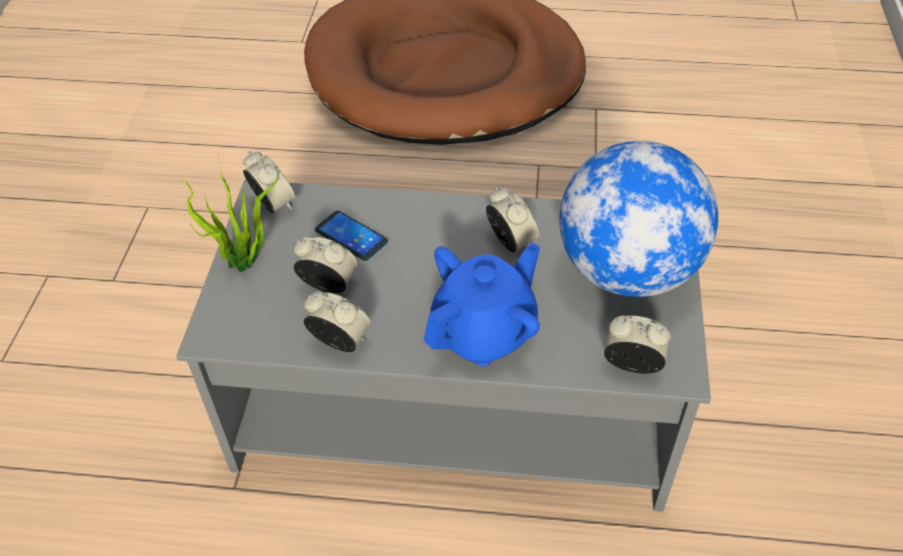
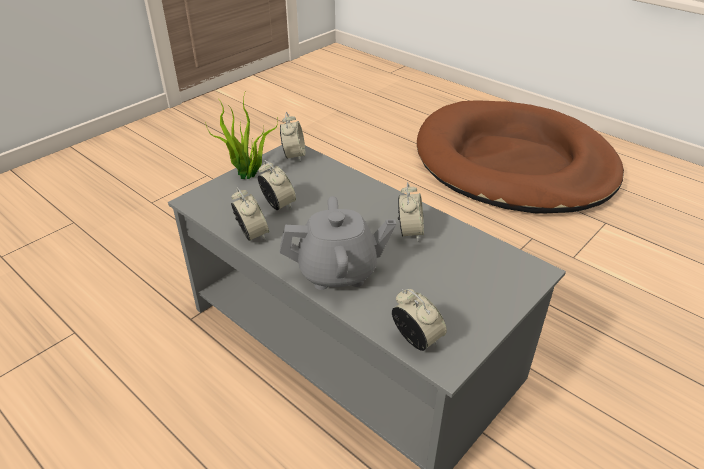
camera: 35 degrees right, 10 degrees down
(351, 236) = (317, 188): phone -> none
(484, 332) = (338, 271): blue teapot -> grey teapot
(627, 271) = (473, 284): globe -> none

